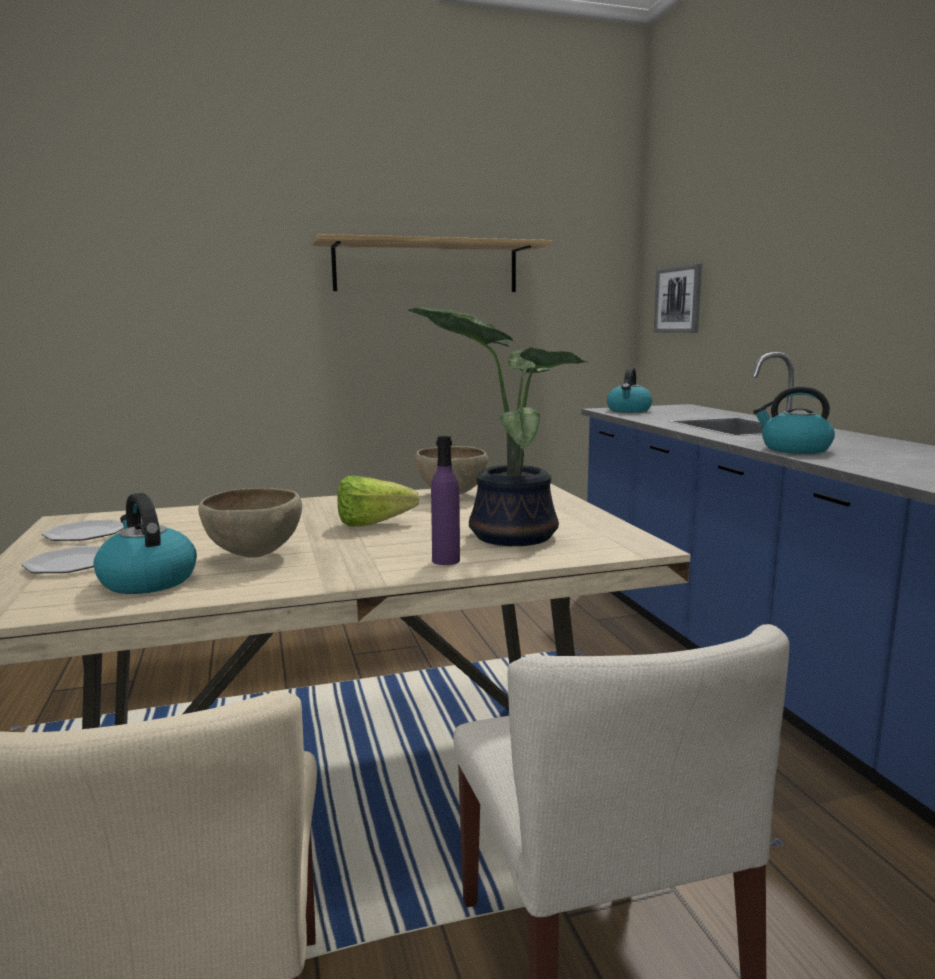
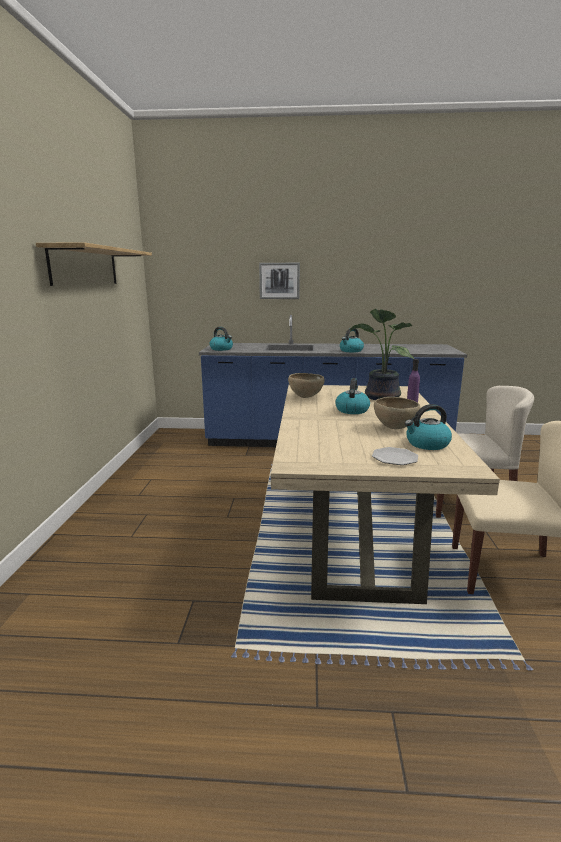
camera: 70 degrees left, 5 degrees up
(85, 534) = (333, 459): plate -> none
(379, 524) = (352, 410): lettuce -> kettle
(678, 300) = (190, 288): picture -> picture (279, 281)

